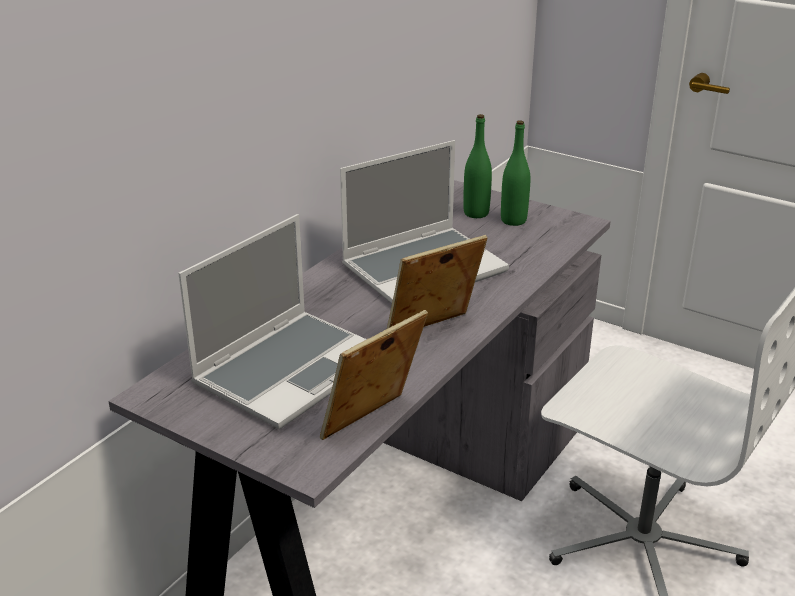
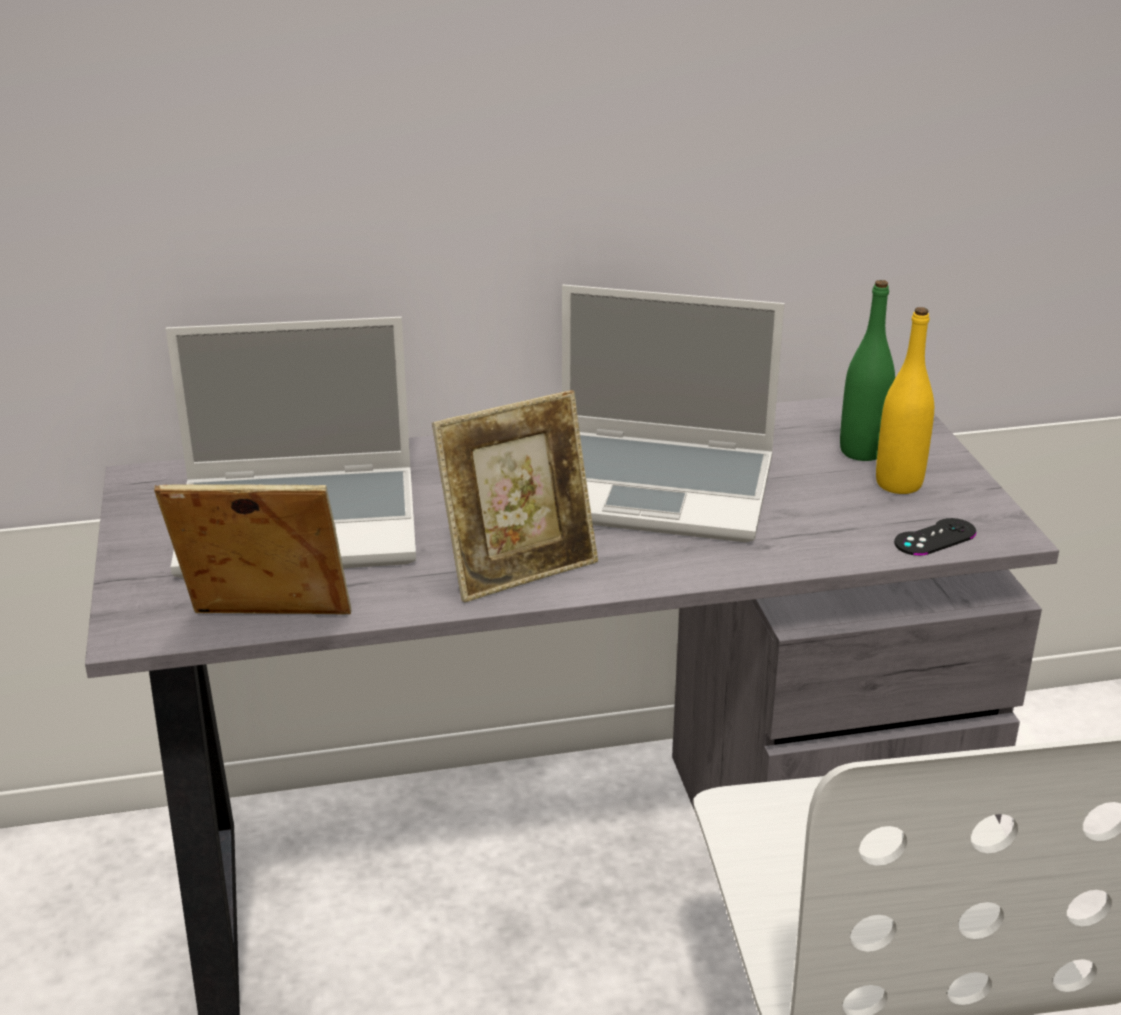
camera: 45 degrees right, 0 degrees up
(434, 333) = (519, 568): picture frame -> picture frame turned 135 degrees clockwise
(513, 220) = (898, 483): green bottle -> yellow bottle
(564, 236) = (935, 538): none -> black game controller

